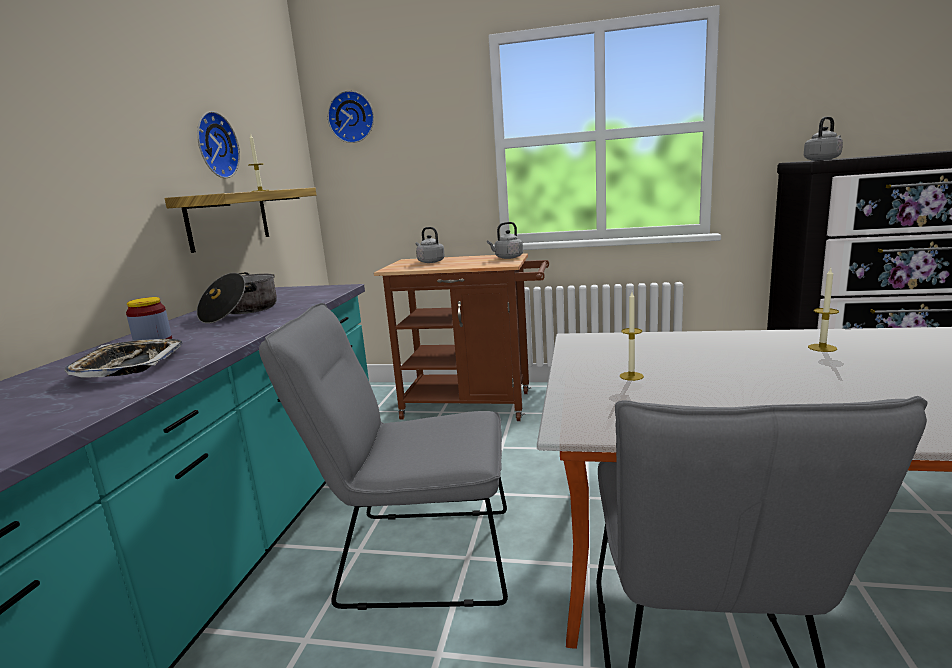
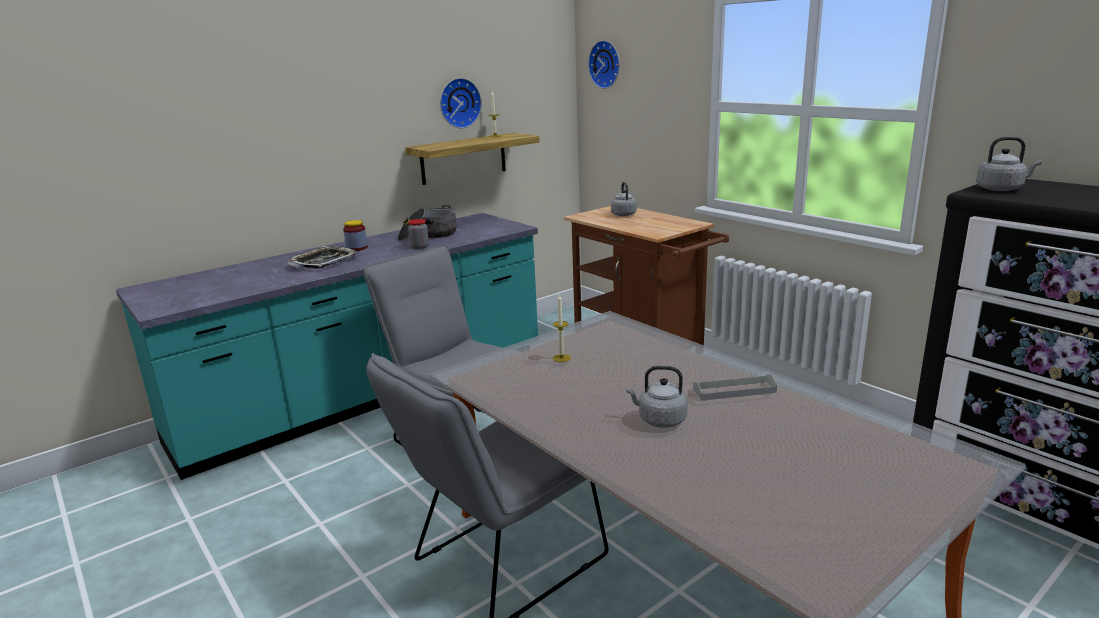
camera: 40 degrees right, 5 degrees up
(259, 321) = (419, 247): none -> jar
(507, 258) = (681, 225): grey kettle -> grey kettle (659, 420)
(822, 348) = (734, 391): candle -> grey tray

